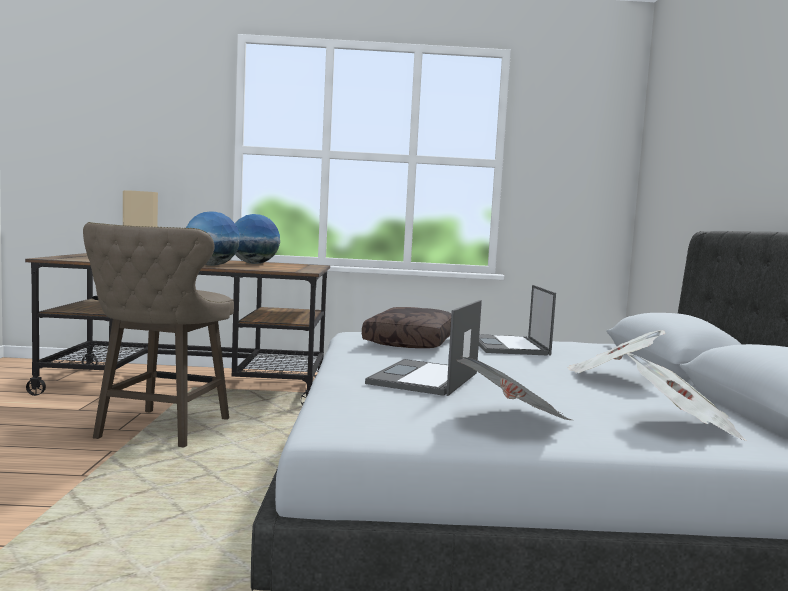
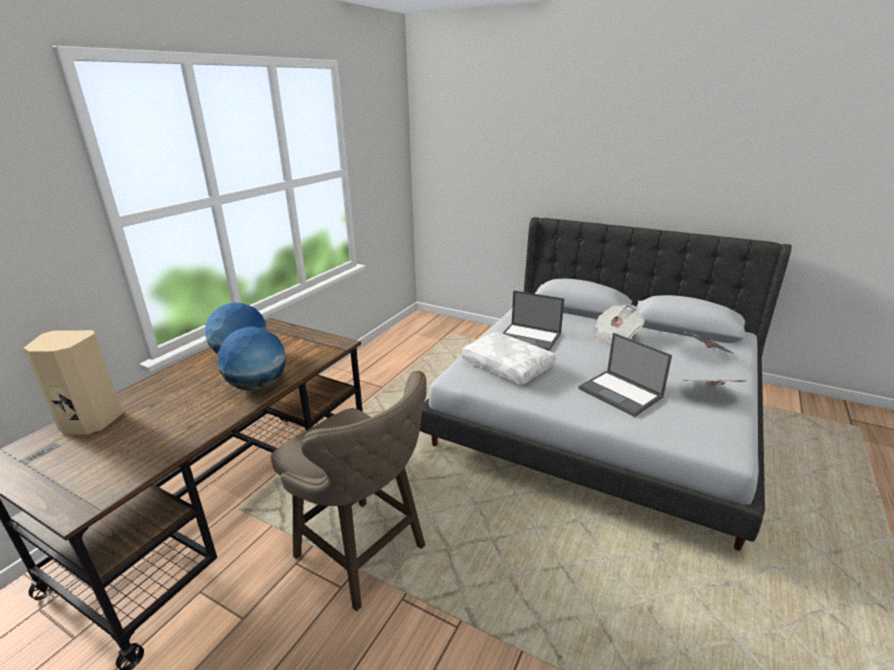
camera: 60 degrees left, 20 degrees up
(413, 341) = (508, 365): brown pillow -> white pillow

